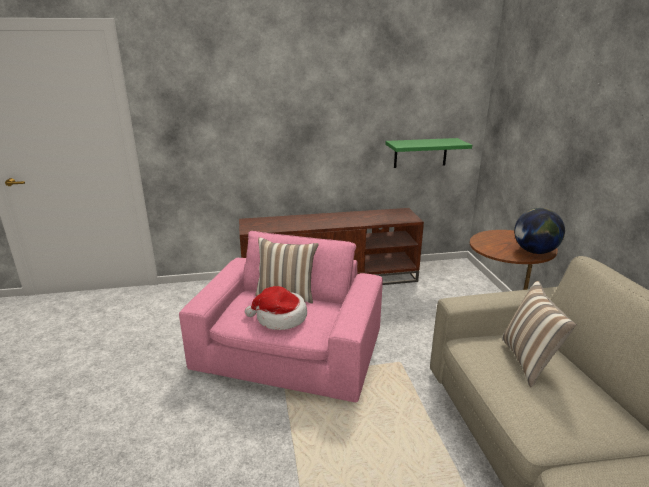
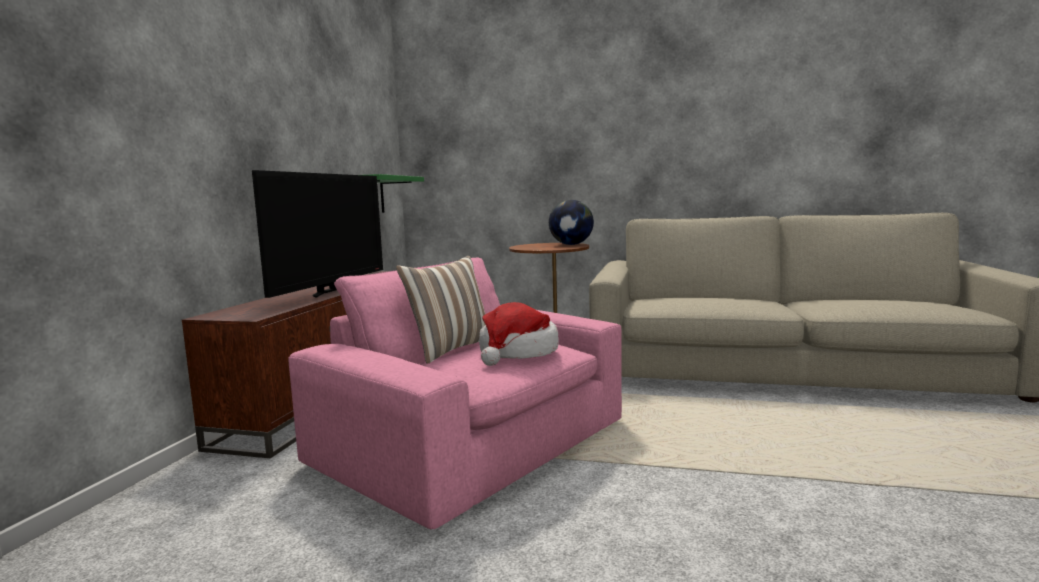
camera: 65 degrees left, 15 degrees down
(324, 223) = (330, 291): none -> television
(529, 361) = (685, 297): pillow -> none

